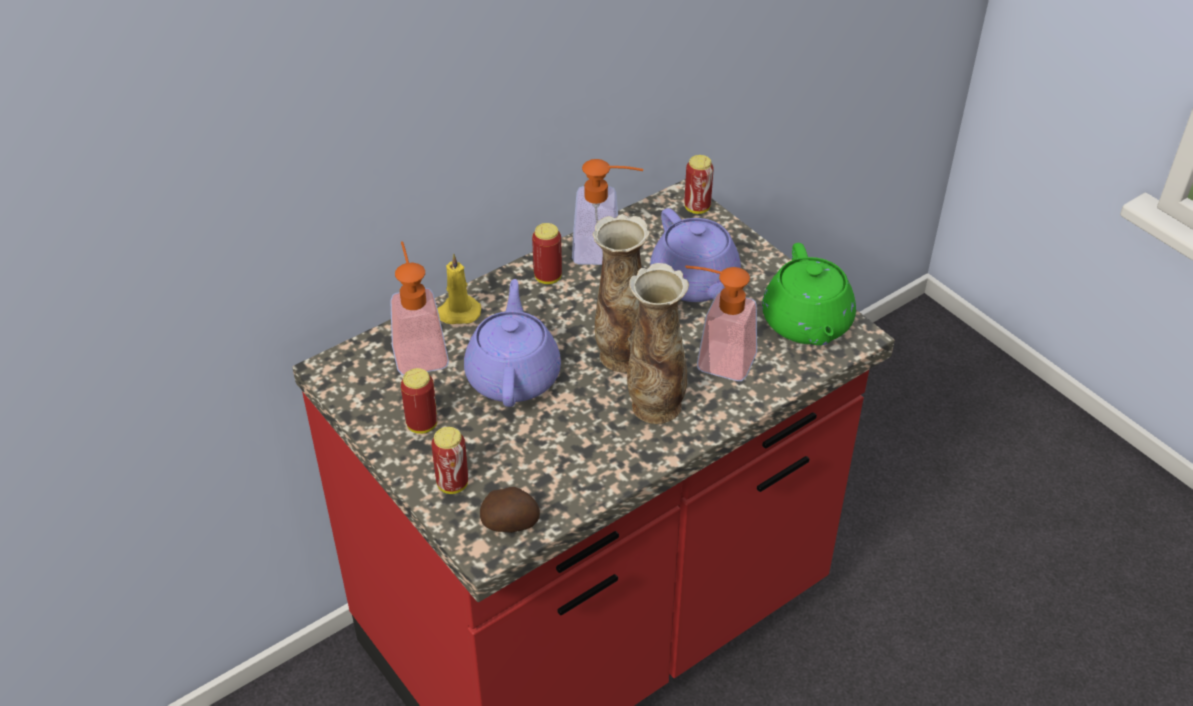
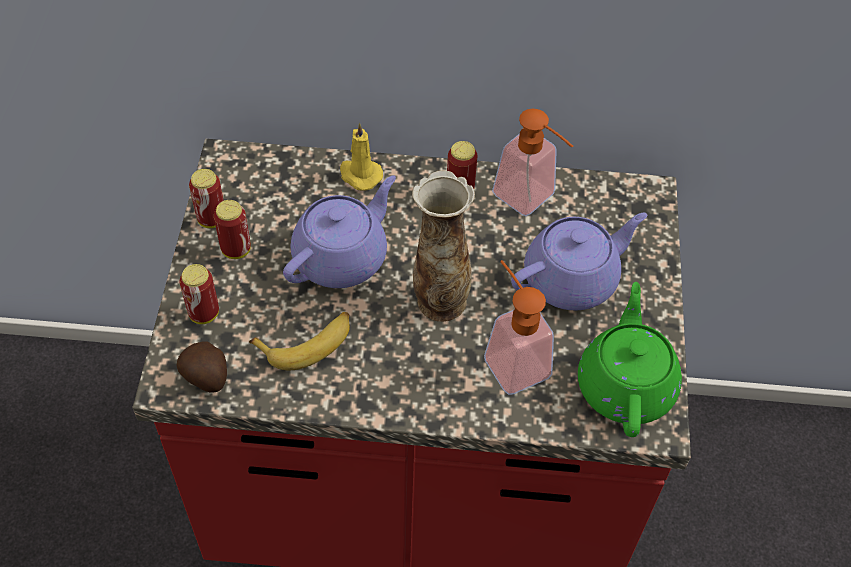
camera: 40 degrees right, 10 degrees up
(418, 349) = (300, 186): soap dispenser -> none
(559, 448) = (307, 343): none -> banana
(655, 407) = (416, 364): vase -> none
(695, 283) = (572, 279): purple teapot -> purple teapot turned 135 degrees counterclockwise
(697, 208) = (652, 211): can -> can (212, 219)
(807, 324) = (625, 385): green teapot -> green teapot turned 150 degrees clockwise

